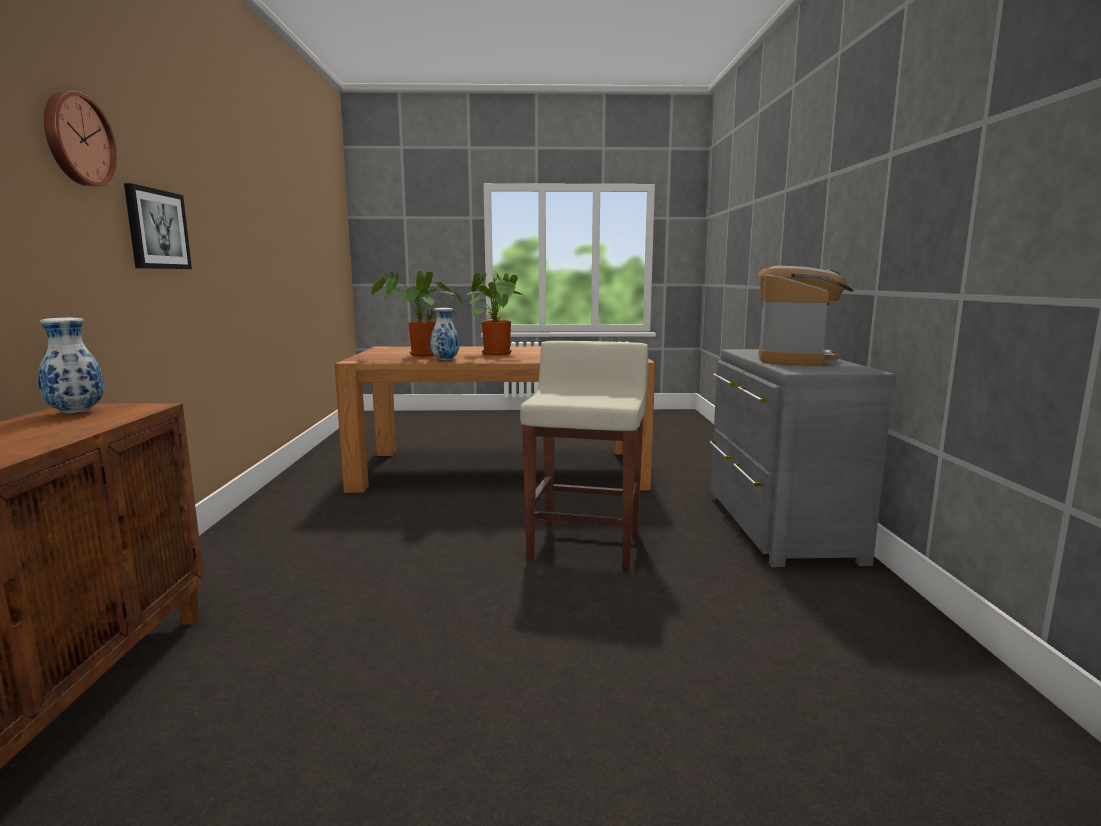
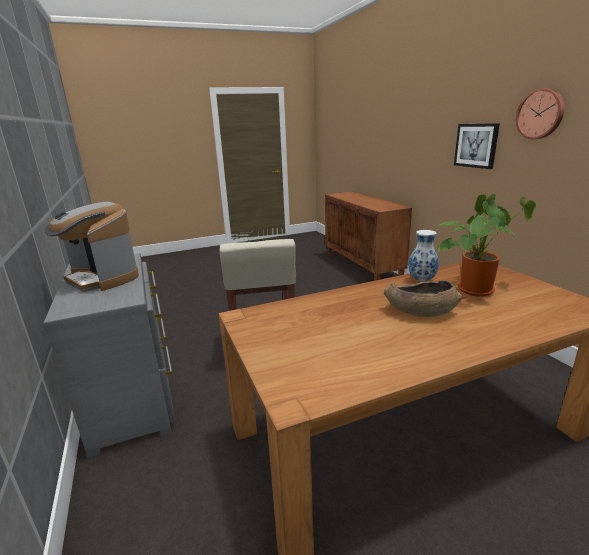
camera: 160 degrees right, 10 degrees up
(77, 139) = (442, 110): wall clock -> wall clock (541, 114)
(78, 412) = (390, 206): vase -> none
(494, 353) = (420, 311): potted plant -> brown bowl
(796, 360) = (102, 279): coffee machine -> coffee machine turned 45 degrees counterclockwise

